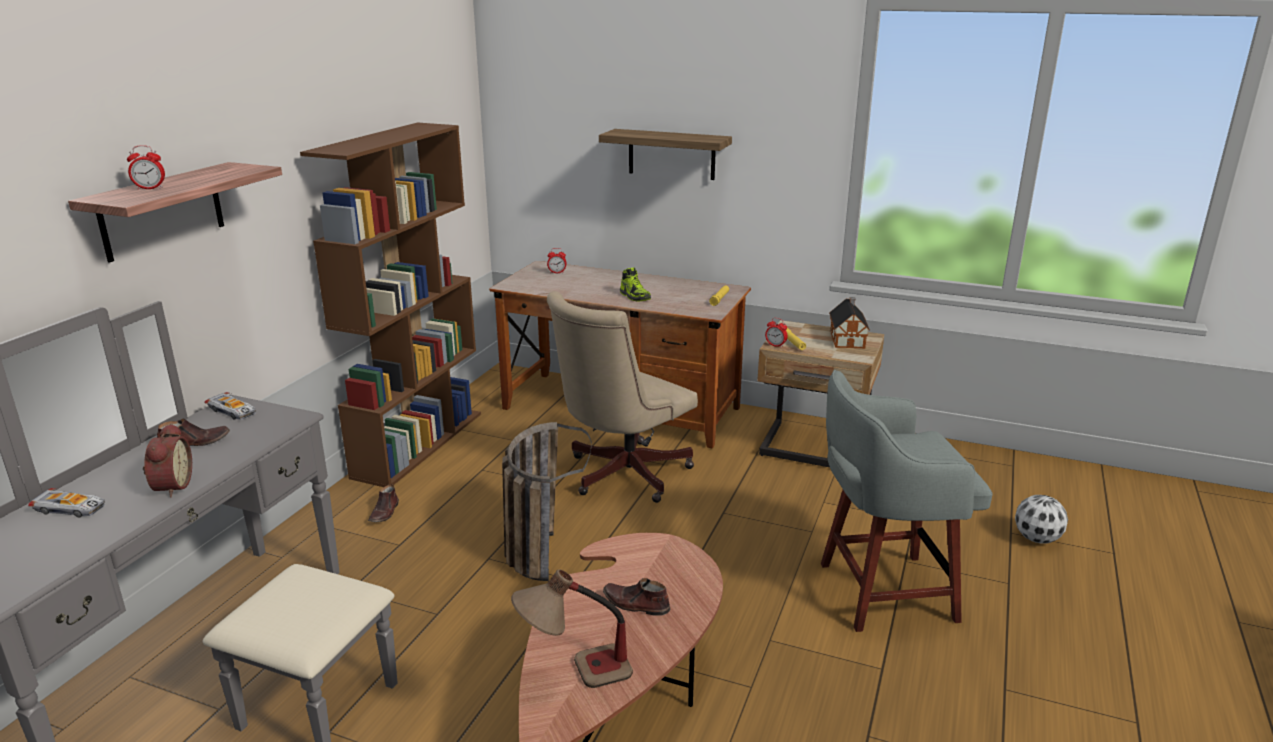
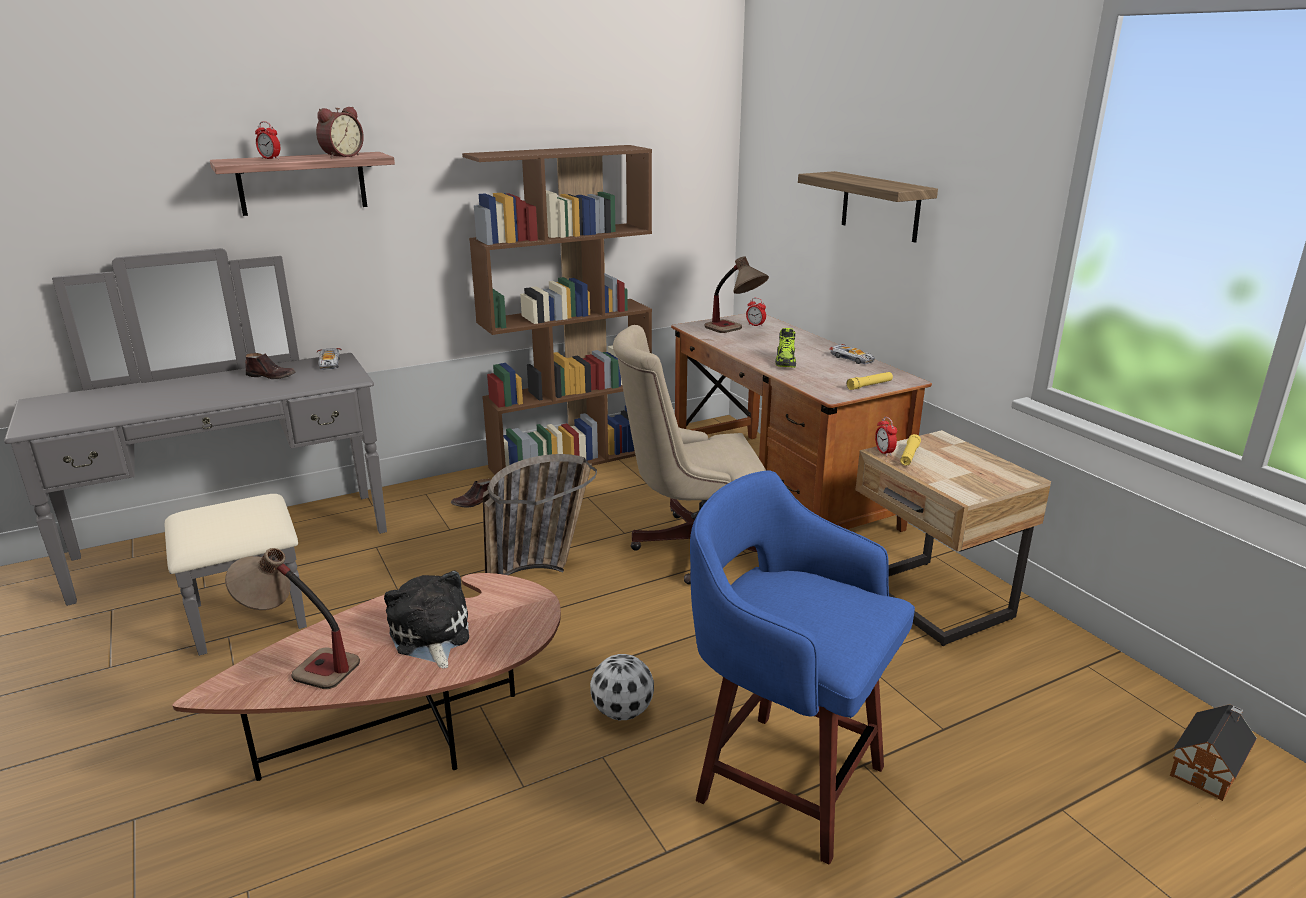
camera: 40 degrees right, 0 degrees up
(70, 508) = (147, 393): toy car -> toy car (852, 358)
(170, 486) = (209, 398): alarm clock -> alarm clock (341, 156)
(553, 282) = (735, 332): none -> table lamp
(635, 604) = (430, 637): brown shoe -> plush toy
(847, 339) = (988, 471): toy house -> toy house (1208, 767)
(881, 592) = (784, 780): grey stool -> blue stool
(1037, 539) = (1092, 837): football -> football (622, 713)

